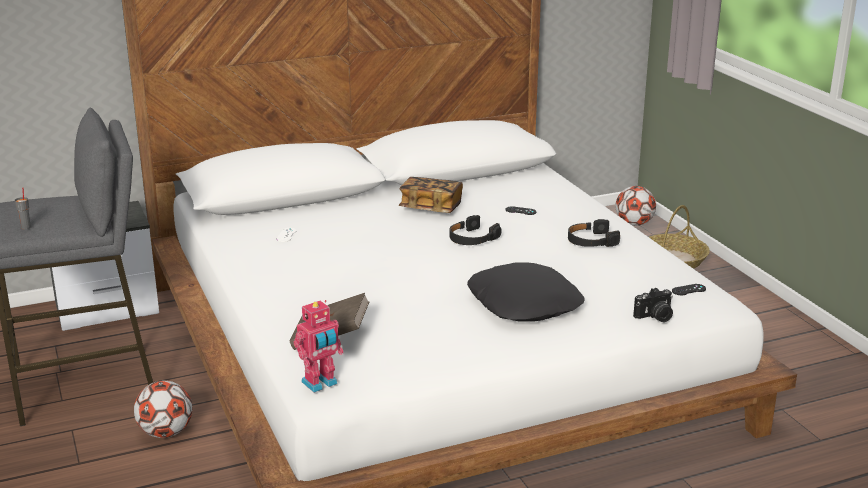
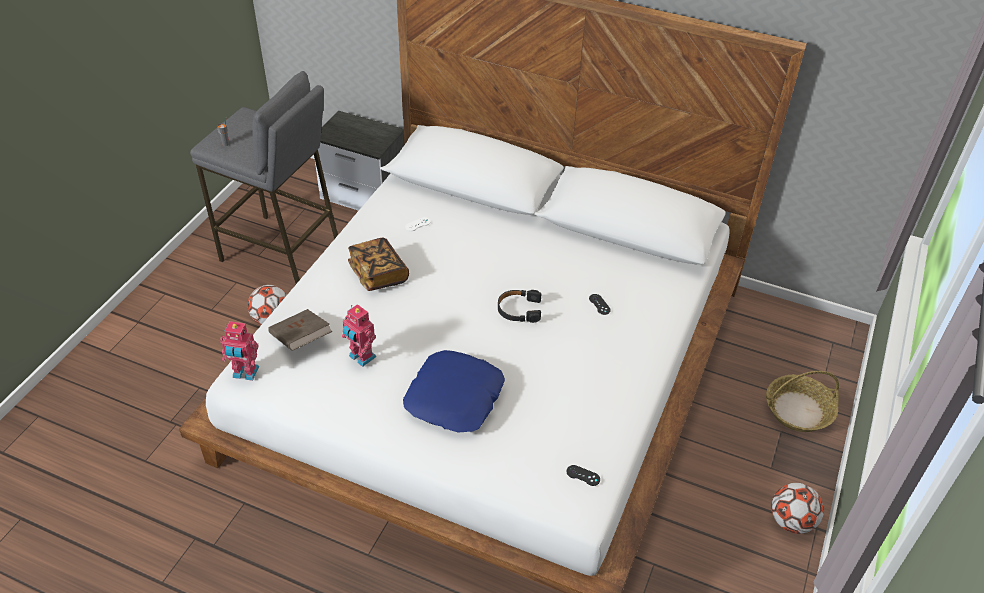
camera: 45 degrees right, 20 degrees up
(406, 320) = (361, 357): none -> toy robot
(431, 208) = (545, 258): book -> book (378, 274)
(525, 303) = (455, 398): black pillow -> blue pillow
(591, 241) = (597, 372): black headphones -> none
(634, 224) = (826, 349): football -> football (791, 521)
(655, 317) = (513, 481): camera -> none

